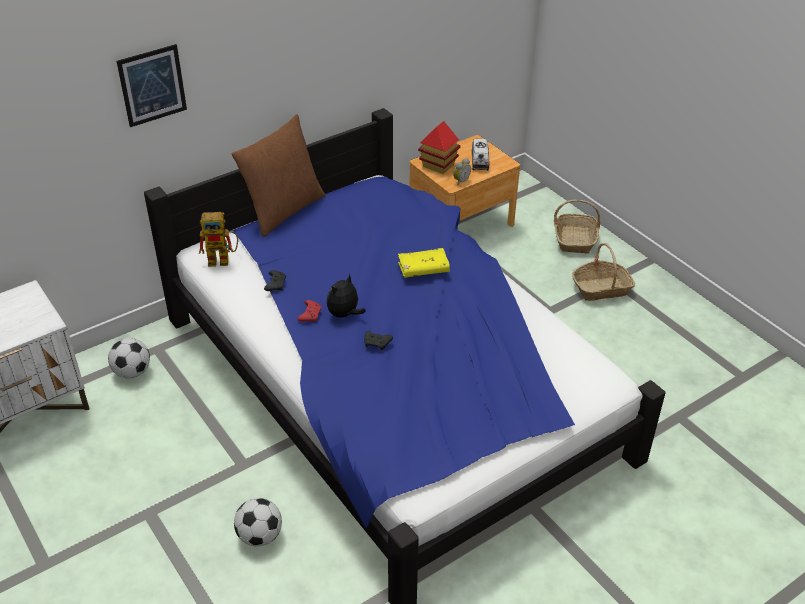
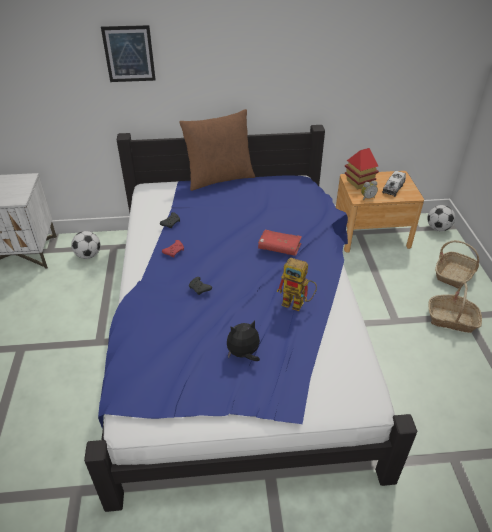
camera: 30 degrees right, 0 degrees up
(223, 259) = (156, 197): toy robot -> toy robot (298, 304)
(260, 536) = (68, 397): football -> football (438, 228)
(344, 314) = (196, 259): plush toy -> plush toy (243, 354)
(423, 269) = (279, 247): yellow book -> red book

